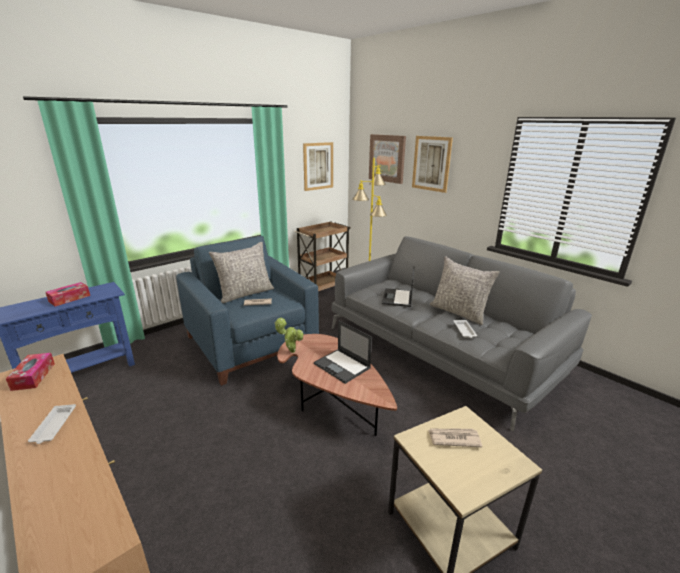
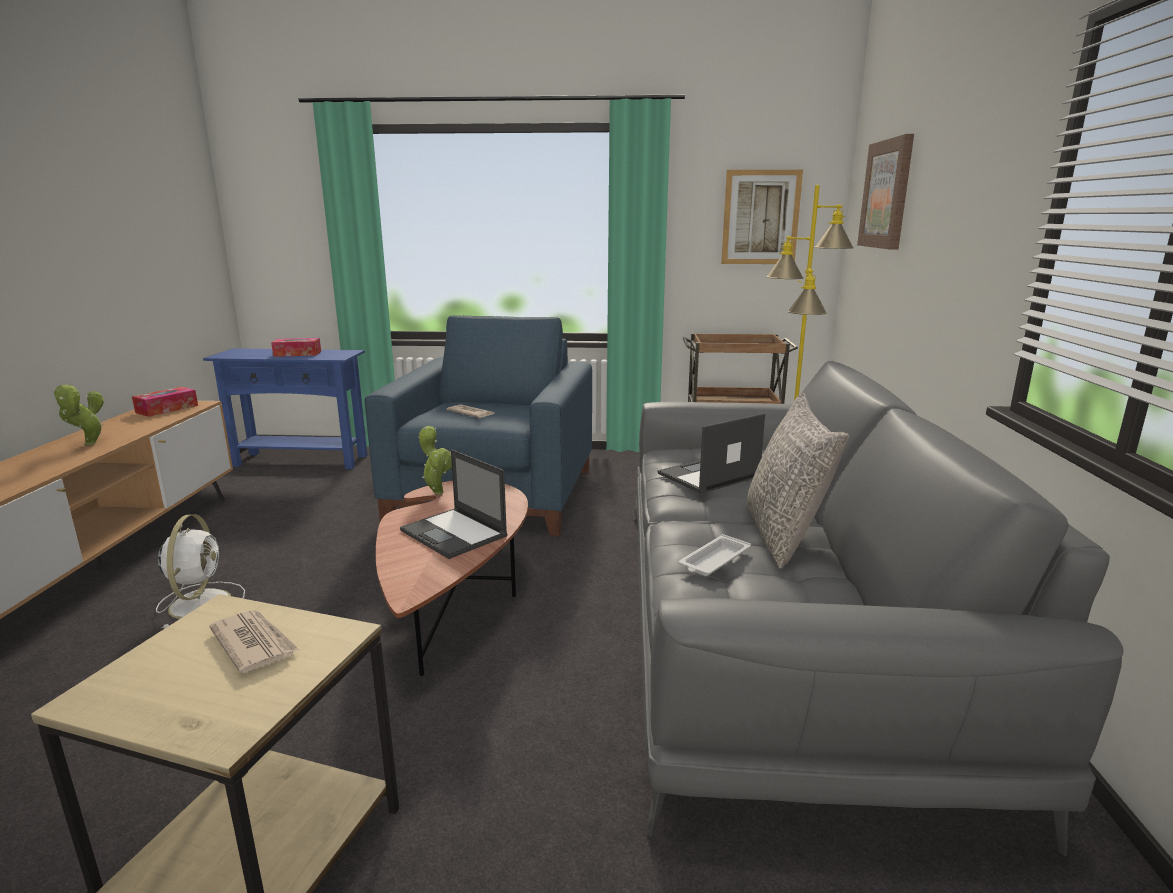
camera: 45 degrees right, 5 degrees down
(54, 426) = (88, 444): white tray -> potted plant
(209, 480) = (201, 602): none -> white fan
(245, 293) = (490, 403): grey pillow -> none
(342, 366) = (454, 533): laptop -> laptop turned 45 degrees counterclockwise
(431, 163) = (939, 192): picture -> none

